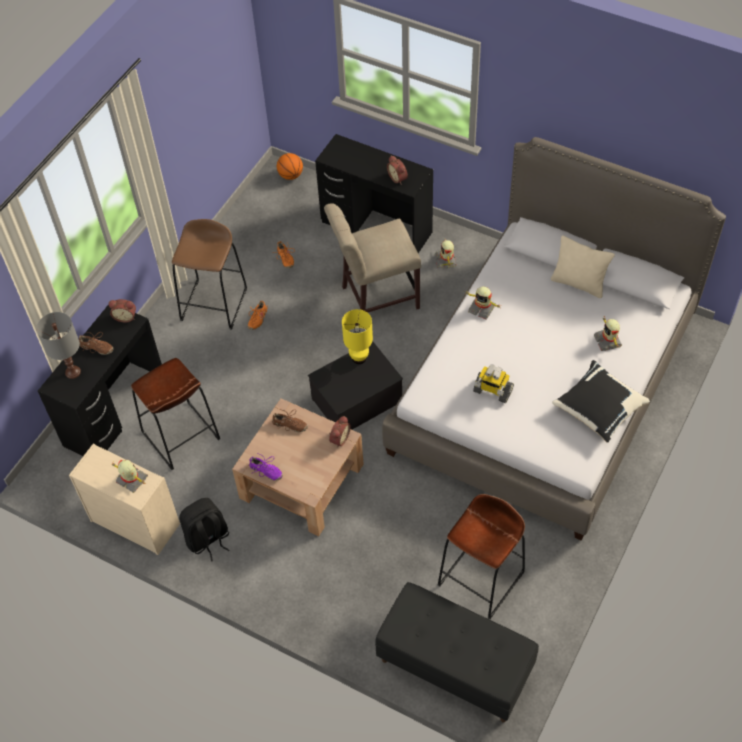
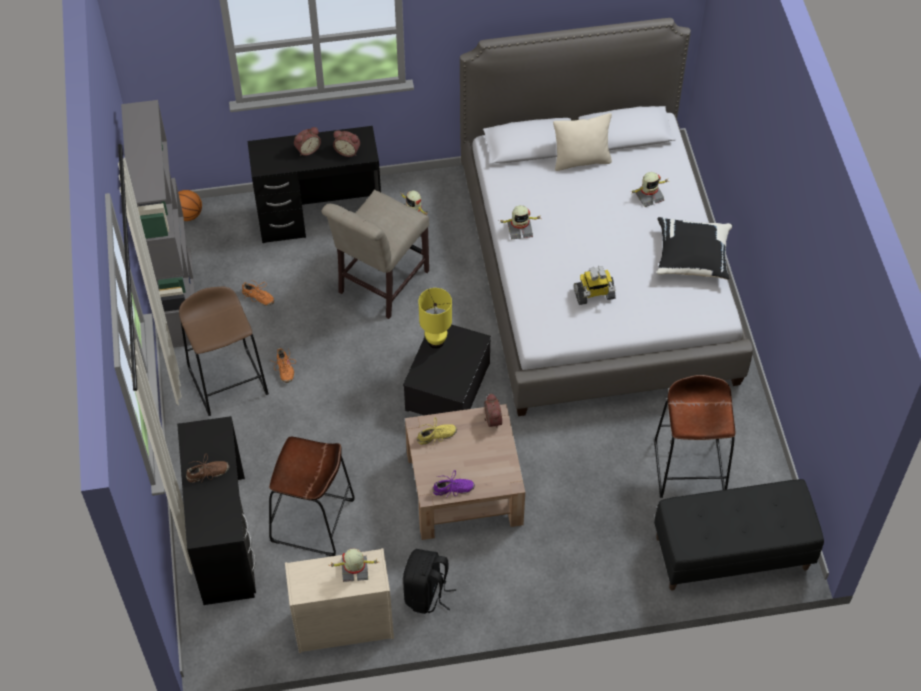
camera: 40 degrees left, 0 degrees up
(73, 372) = (206, 509): grey table lamp -> none
(125, 316) = (207, 428): alarm clock -> alarm clock (307, 149)
(233, 227) = (177, 297): none -> grey bookcase
(290, 425) = (436, 436): brown shoe -> yellow shoe
(608, 341) = (648, 196): toy robot -> toy robot turned 60 degrees counterclockwise

